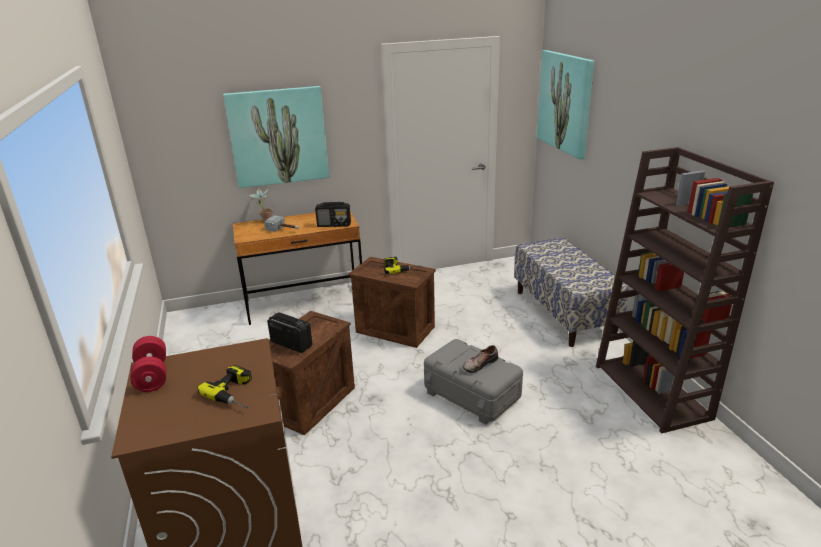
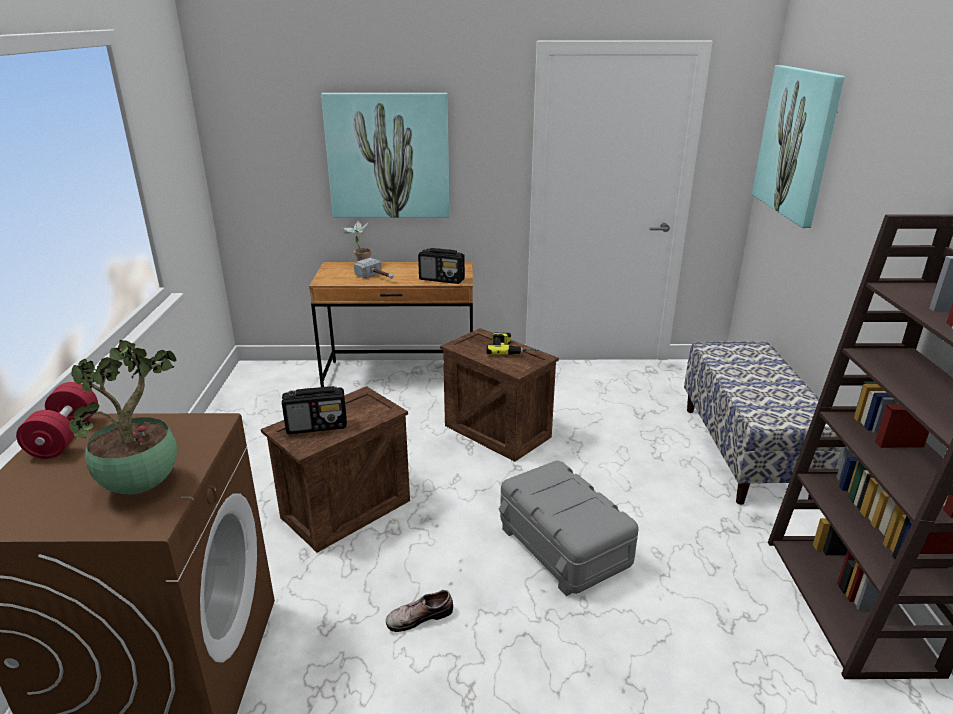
camera: 15 degrees right, 0 degrees up
(237, 393) = (143, 484): power drill -> potted plant
(291, 344) = (317, 426): radio -> radio turned 120 degrees clockwise
(479, 364) = (575, 504): shoe -> shoe (419, 616)

